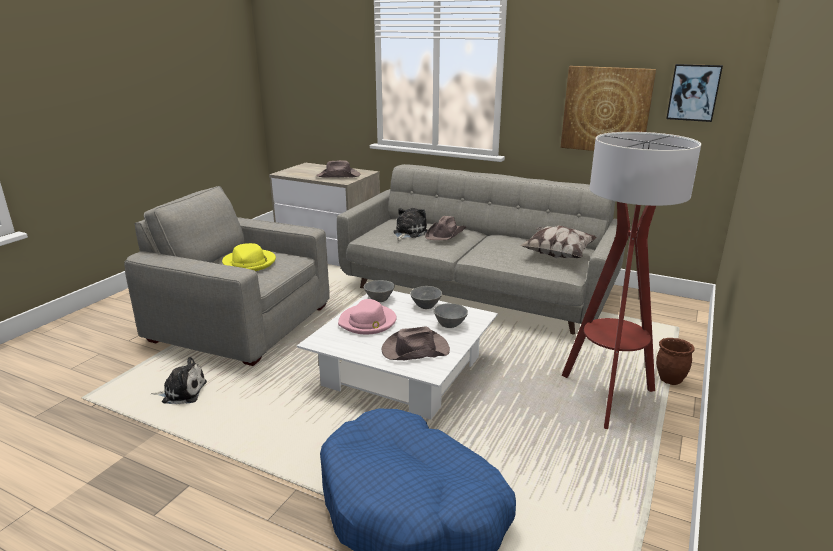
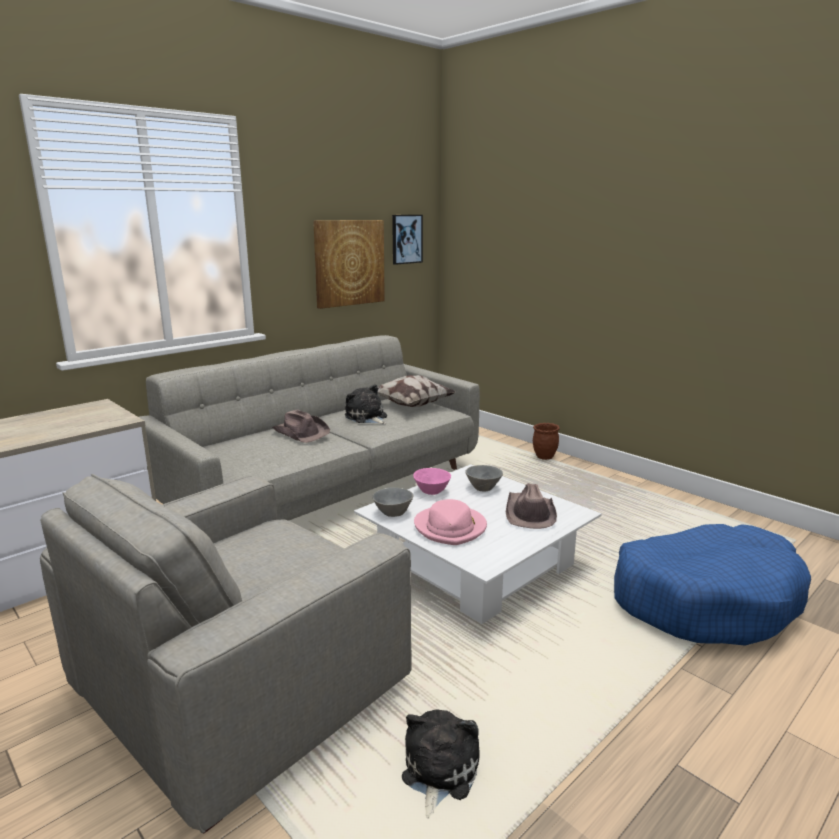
camera: 70 degrees left, 5 degrees down
(250, 263) = (265, 560): yellow hat -> none
(339, 176) = (84, 420): brown hat -> none
(408, 233) = (268, 449): plush toy -> plush toy (367, 417)
(425, 306) = (431, 492): grey bowl -> pink bowl
(606, 397) = (560, 483): floor lamp -> none

